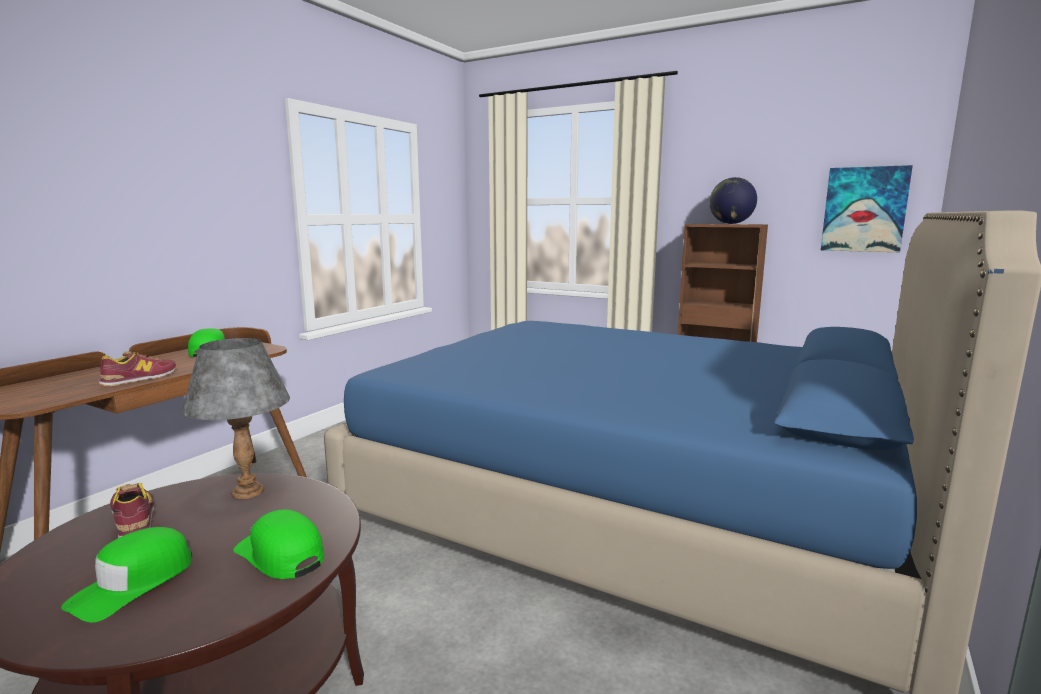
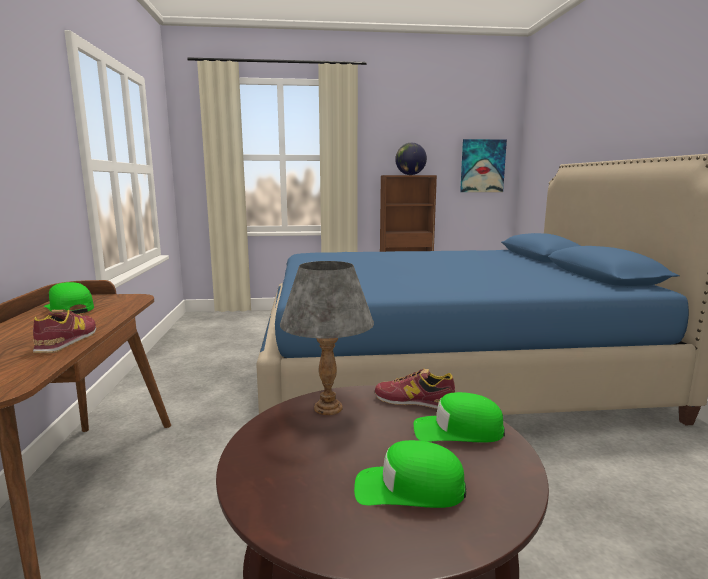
camera: 35 degrees left, 0 degrees up
(133, 519) = (281, 457): shoe -> shoe (415, 401)
(133, 583) = (409, 488): green cap -> green cap turned 105 degrees clockwise

